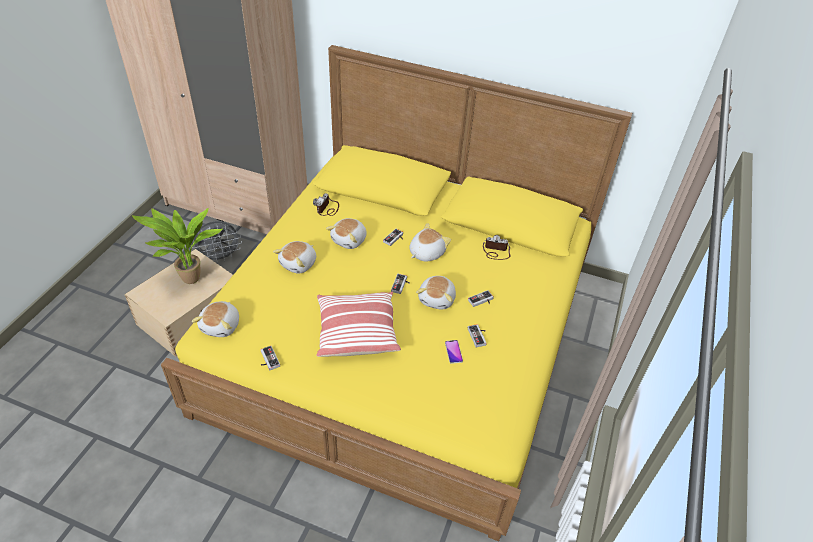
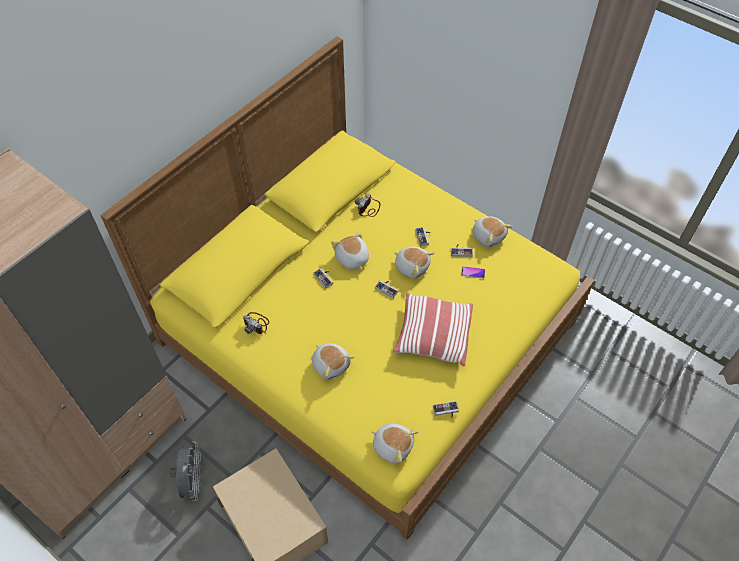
camera: 70 degrees left, 10 degrees up
(190, 281) = (265, 496): potted plant -> none
(350, 240) = (313, 314): plush toy -> plush toy (488, 236)

